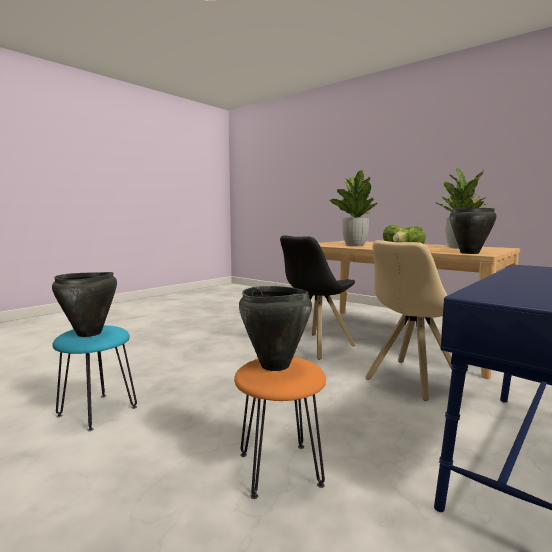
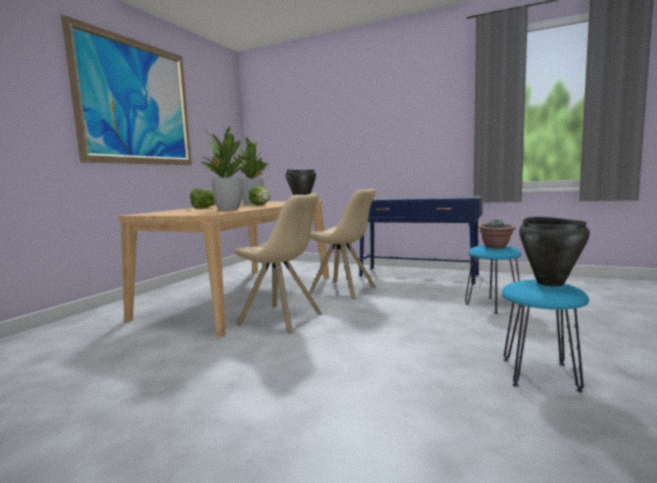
camera: 105 degrees left, 0 degrees up
(275, 366) = (496, 247): black cooking pot -> potted plant
(279, 469) = (493, 305): orange stool -> turquoise stool
(316, 346) = (281, 318): black chair -> beige chair
(442, 144) = (137, 102): none -> picture

